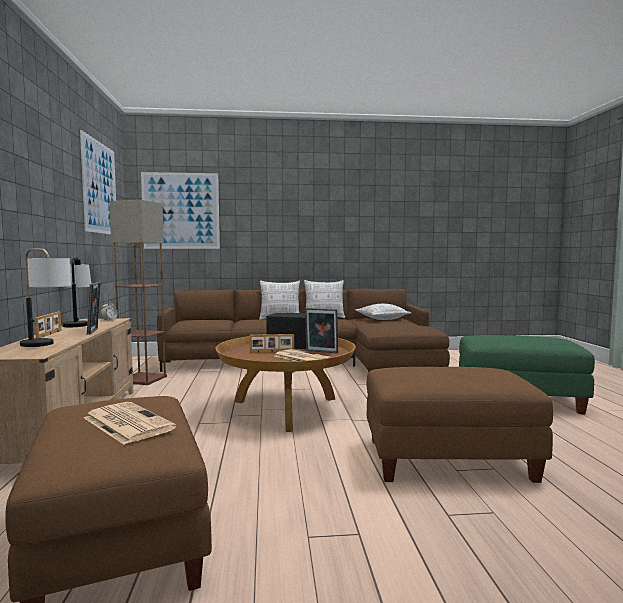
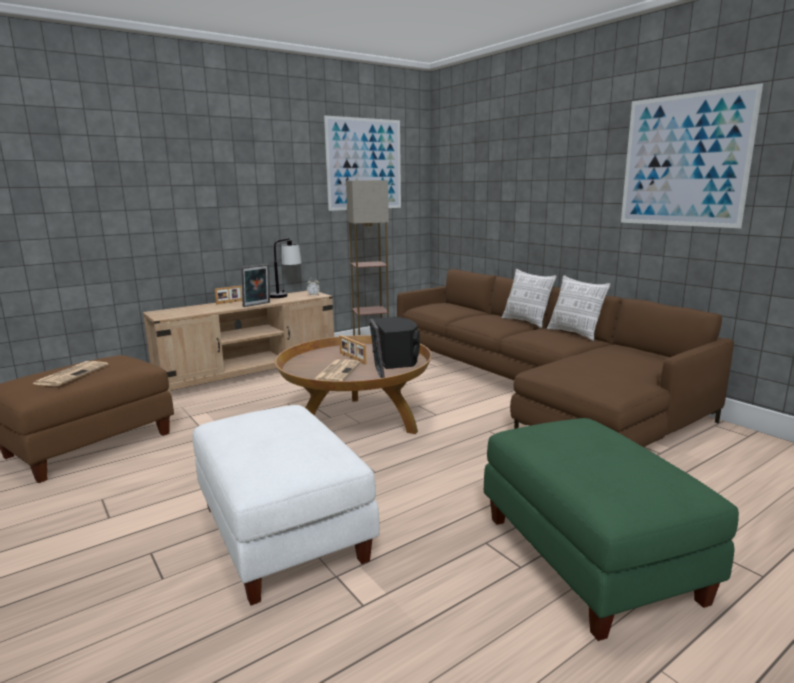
camera: 60 degrees right, 10 degrees up
(46, 345) = (194, 311): table lamp -> none
(181, 211) = (468, 177): picture -> picture (684, 161)
(382, 319) = (631, 355): pillow -> none
(447, 460) = (280, 532): brown ottoman -> white ottoman

